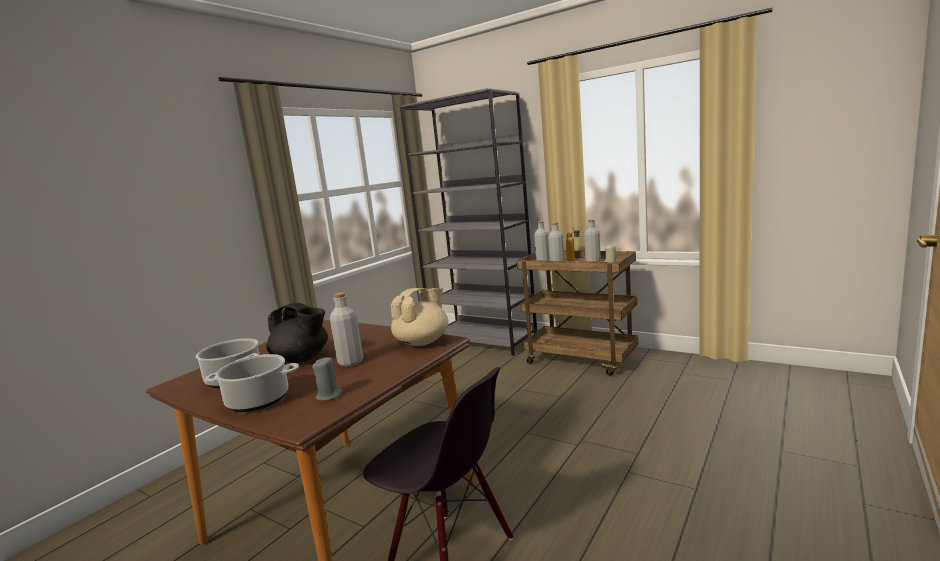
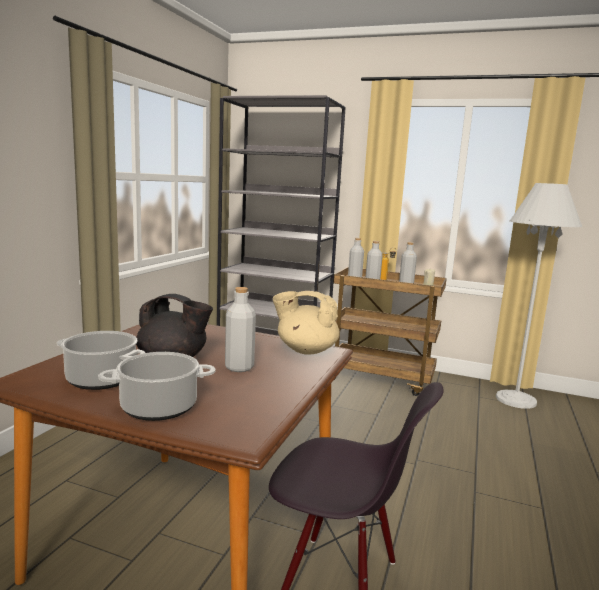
camera: 15 degrees left, 0 degrees up
(329, 395) = (248, 405): grey candle -> none
(423, 342) = (305, 350): beige teapot -> beige teapot turned 105 degrees counterclockwise
(723, 374) = (516, 400): none -> white floor lamp

